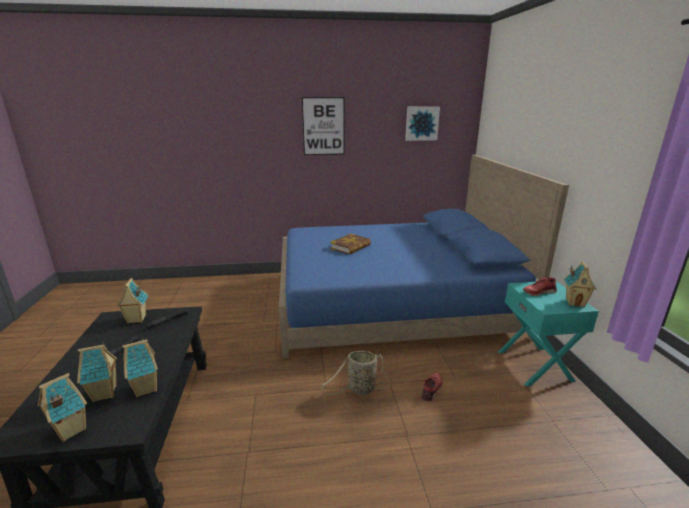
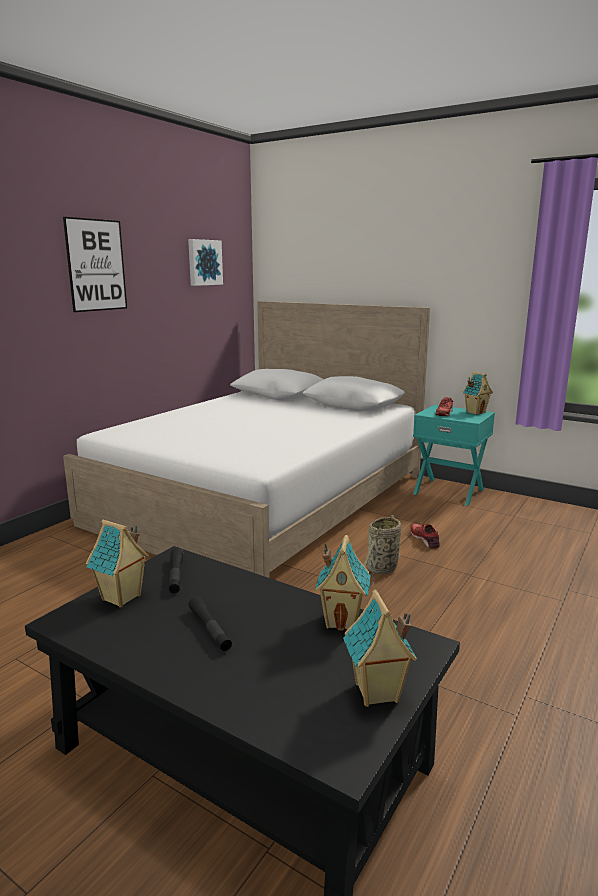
camera: 50 degrees left, 5 degrees down
(105, 393) = (315, 653): toy house -> none
(350, 247) = (220, 430): book -> none
(391, 303) = (264, 498): blue bed -> white bed

